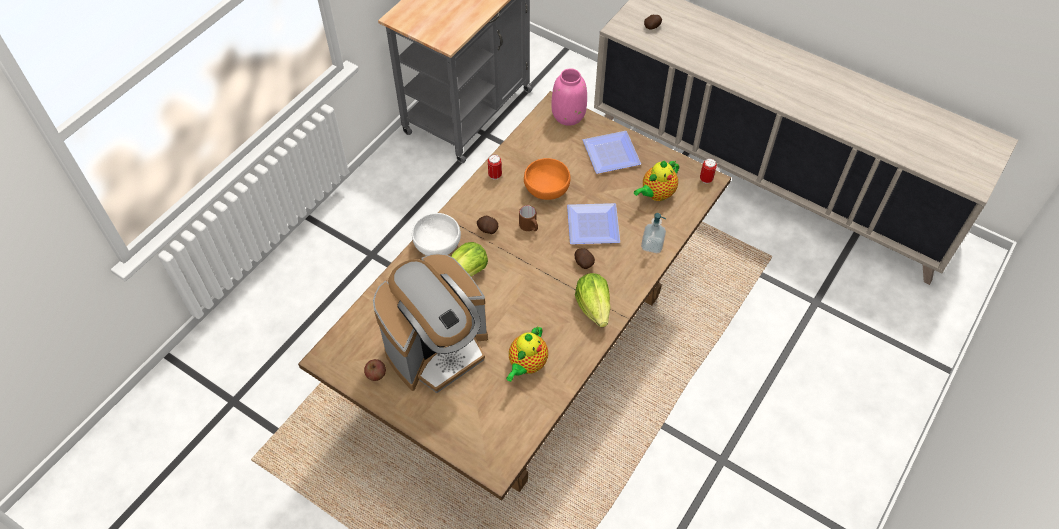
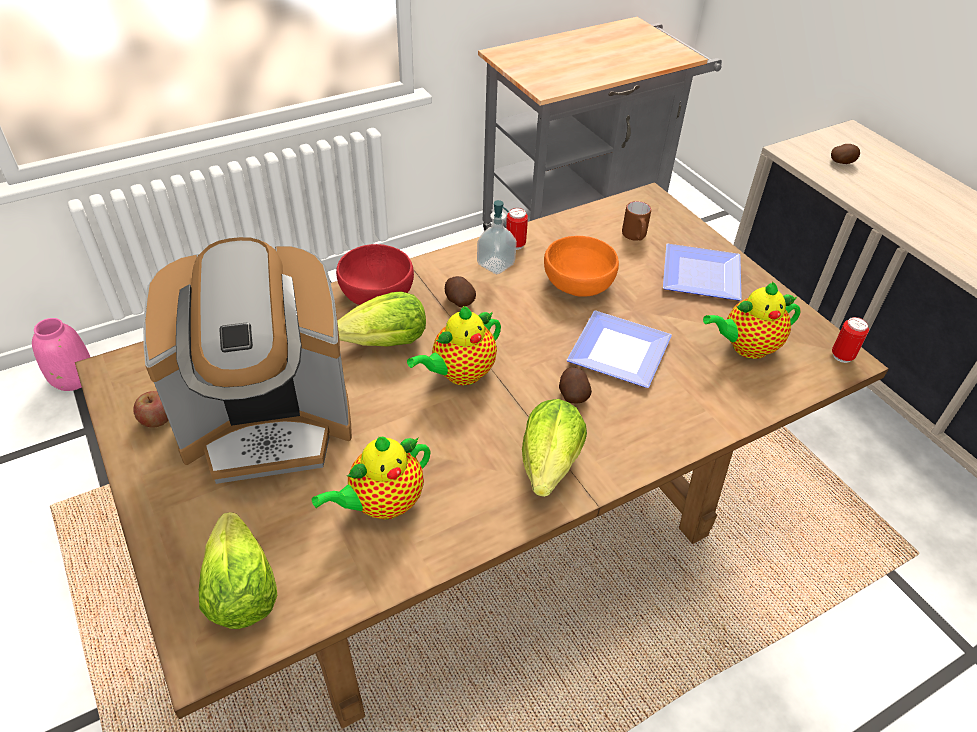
camera: 25 degrees right, 10 degrees down
(437, 245) = (376, 294): white bowl -> red bowl
(490, 436) = (241, 591): none -> lettuce
(518, 276) = (460, 374): none -> teapot
(529, 227) = (521, 320): brown mug -> brown mug (635, 237)
(568, 115) = (663, 214): pink vase -> pink vase (73, 378)
(652, 245) = (701, 413): soap dispenser -> soap dispenser (495, 264)

